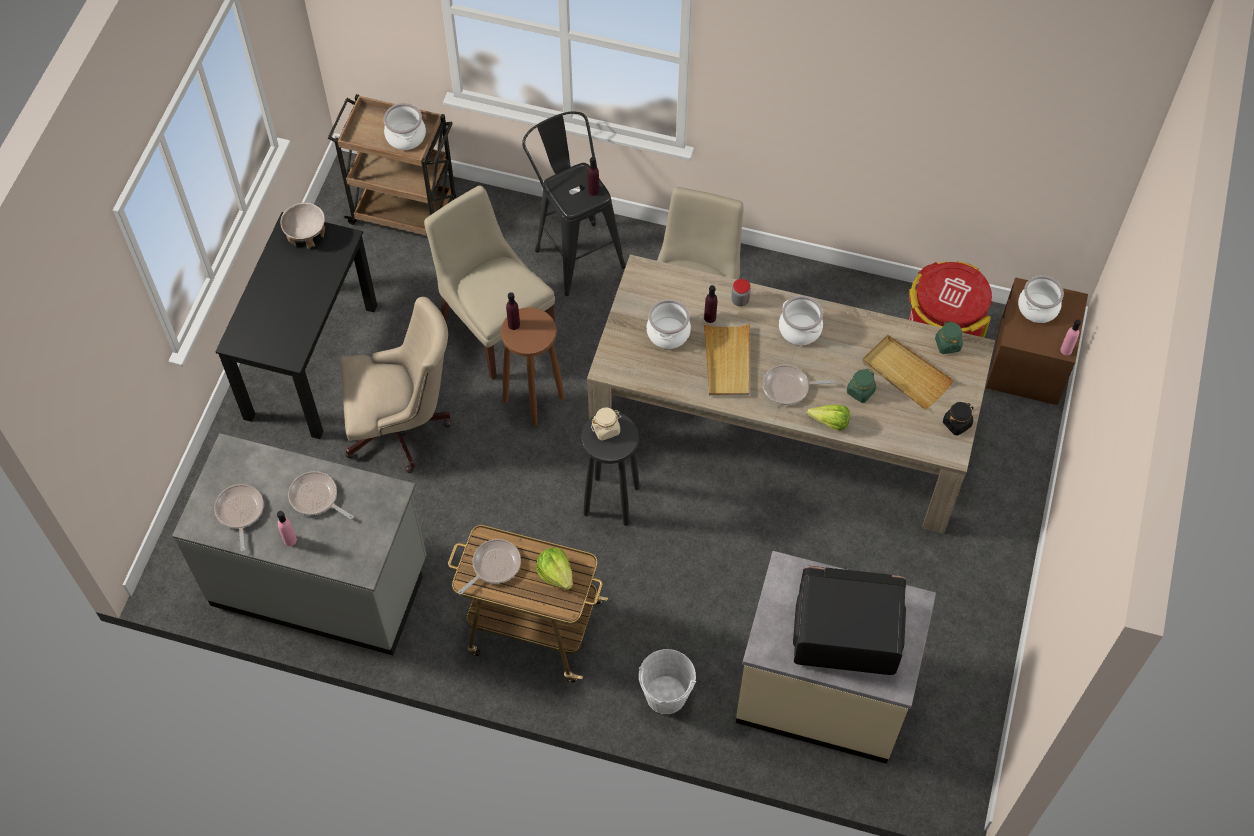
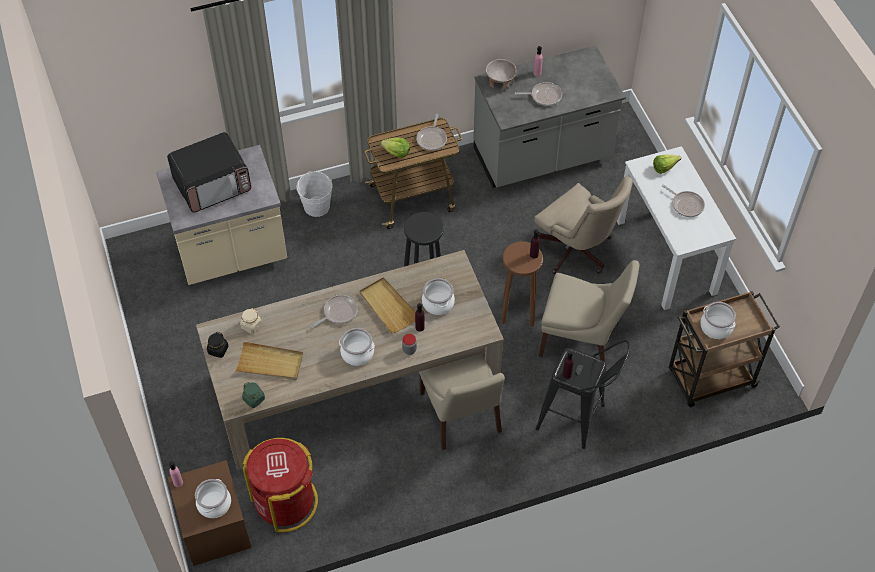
camera: 145 degrees right, 5 degrees down
(240, 512) = (574, 70): frying pan -> frying pan (686, 205)
(306, 235) = (705, 233): beige bowl -> beige bowl (500, 82)
(311, 360) = (666, 256): black desk -> white desk
(403, 427) = (577, 252): beige office chair -> beige office chair turned 90 degrees counterclockwise
(606, 429) = (428, 228): beige jar -> beige jar (251, 326)
(826, 421) = (301, 305): lettuce -> lettuce (667, 167)
(860, 391) = (292, 335): green jar -> none

